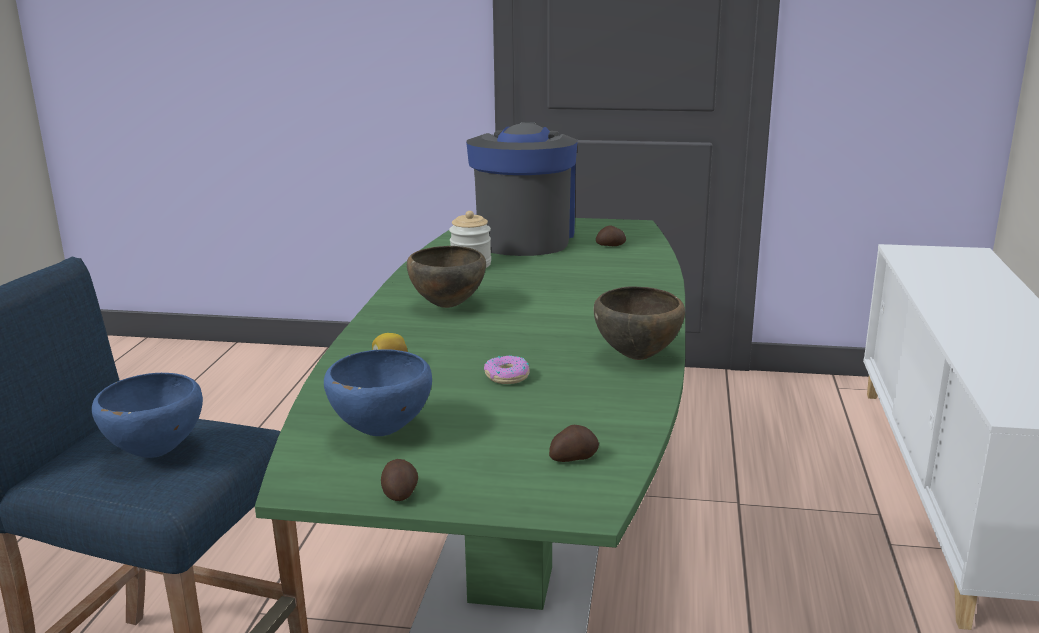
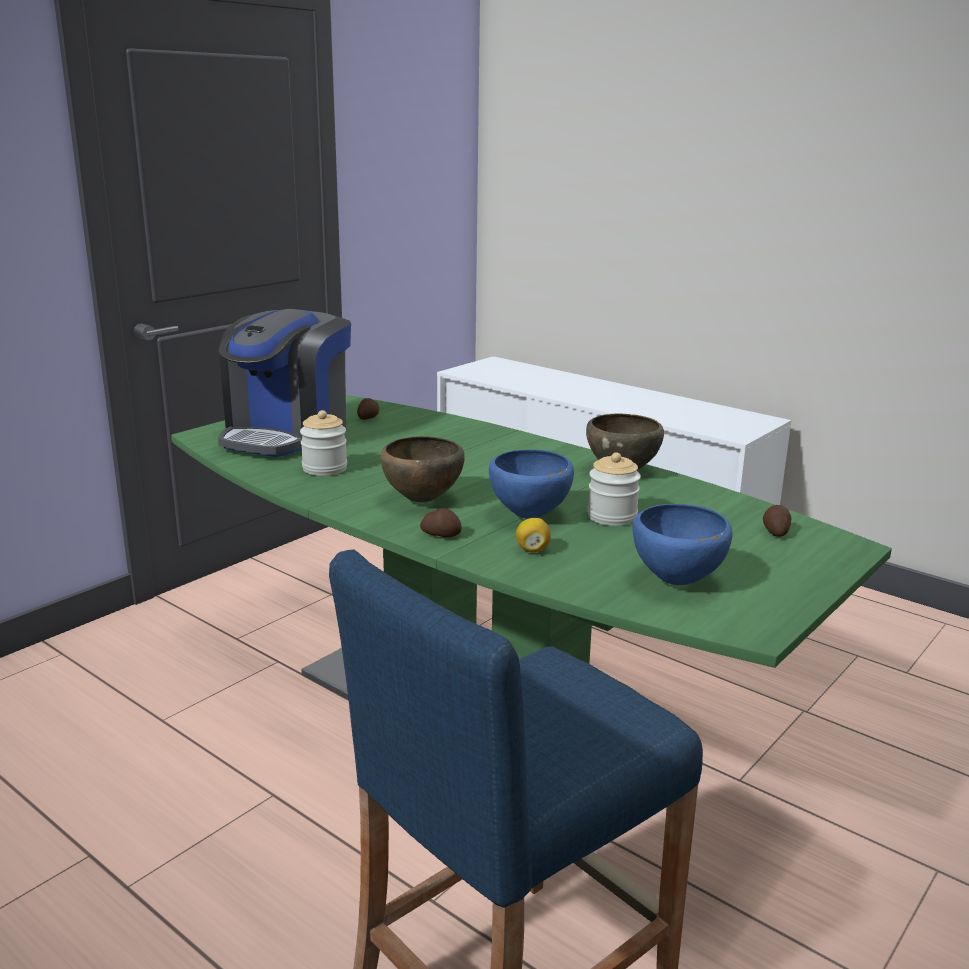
camera: 60 degrees left, 0 degrees up
(155, 454) = (561, 711): blue bowl -> blue bowl (530, 516)
(400, 492) = (792, 596): potato -> potato (441, 534)
(507, 376) = (612, 517): donut -> jar
(524, 237) = (287, 435): coffee machine -> coffee machine turned 105 degrees counterclockwise

